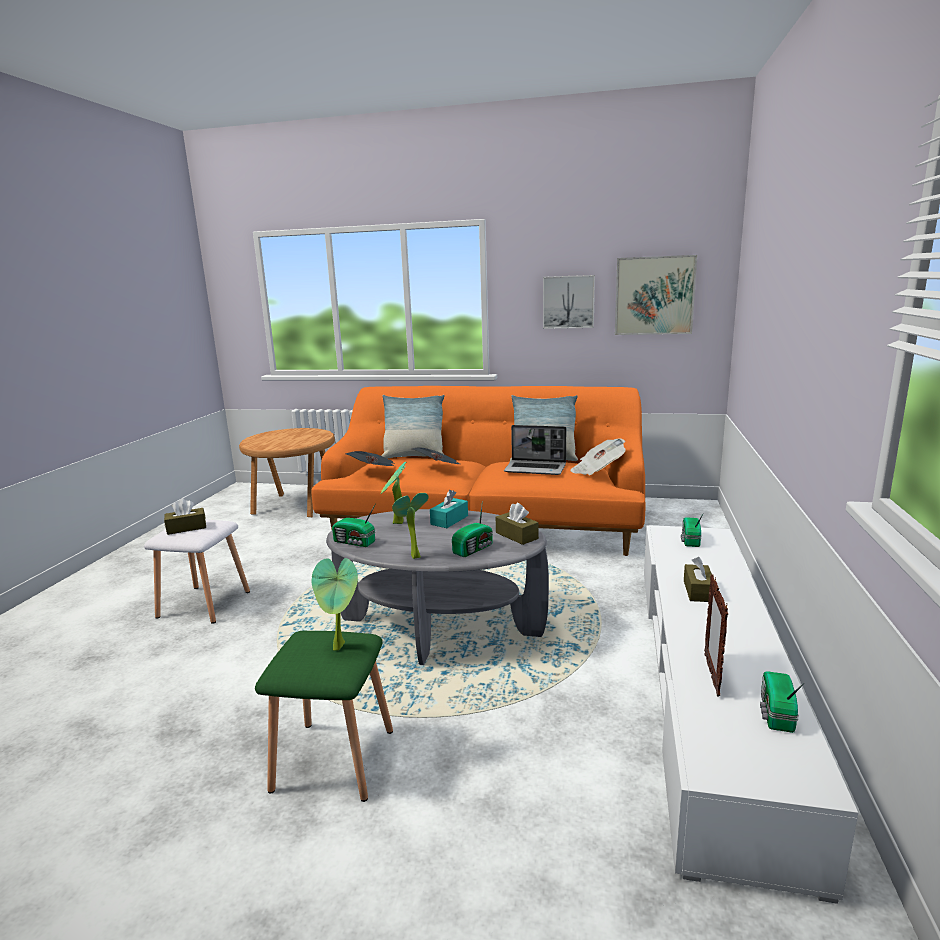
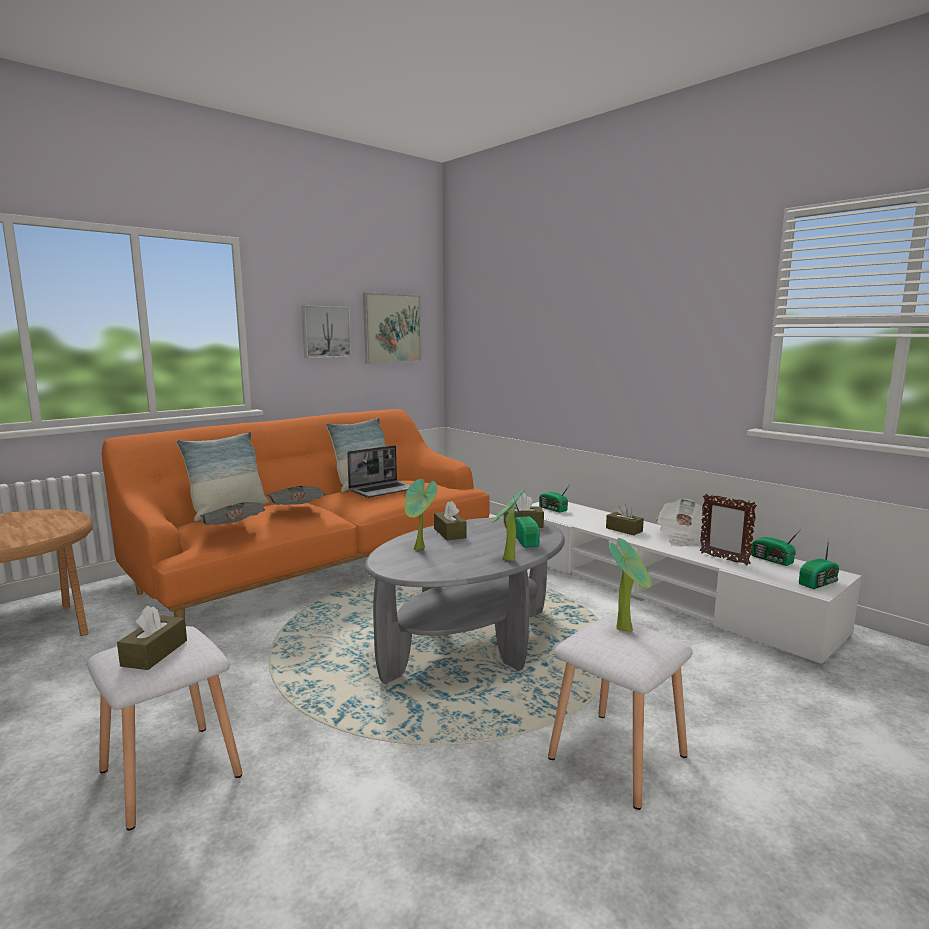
camera: 55 degrees left, 5 degrees down
(331, 760) = (617, 758): green stool -> white stool
(355, 542) = (433, 572): radio -> radio (819, 583)
(449, 520) = (449, 533): turquoise tissue box -> brown tissue box
(597, 471) = (429, 480): newspaper -> newspaper (684, 538)

